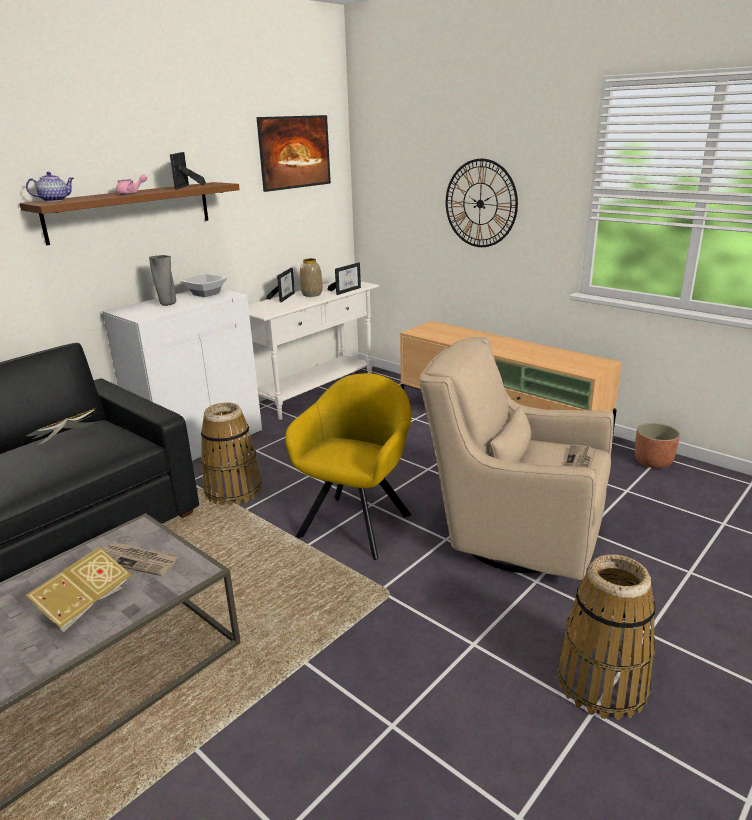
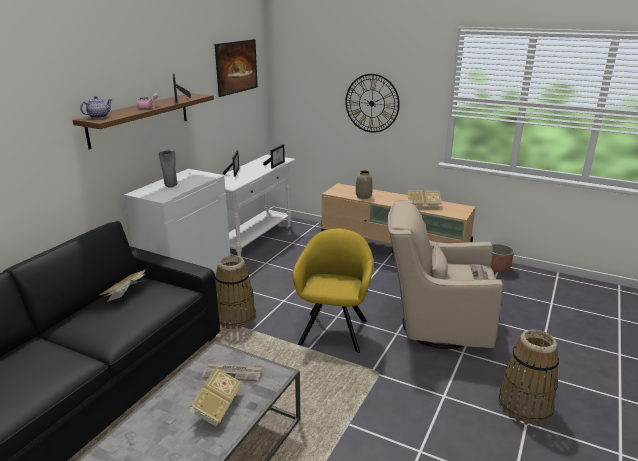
camera: 15 degrees left, 0 degrees up
(206, 293) = (192, 175): bowl -> none
(311, 294) = (253, 169): vase -> vase (363, 196)
(538, 356) = (423, 206): none -> book

